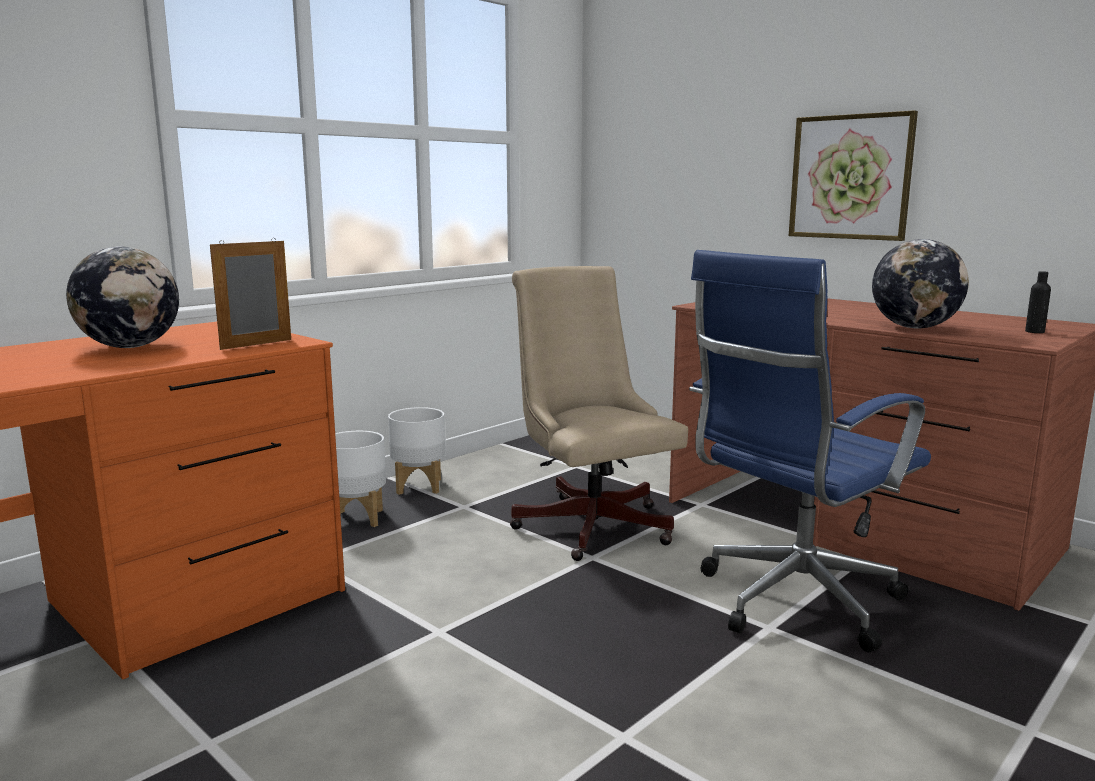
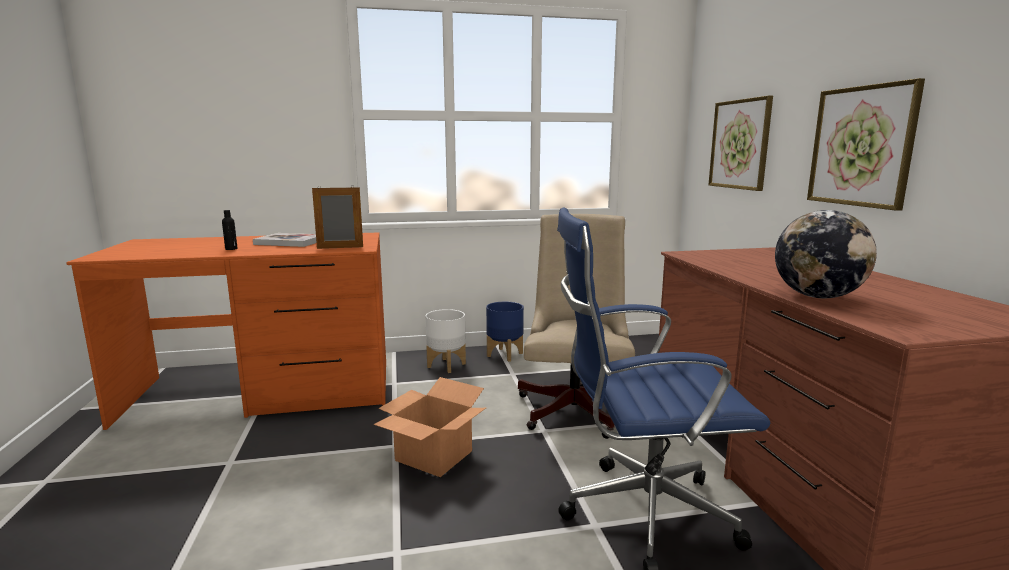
camera: 35 degrees right, 0 degrees up
(130, 347) = (290, 242): globe -> book
(419, 487) = (504, 355): white planter -> blue planter
(509, 625) = (435, 456): none -> cardboard box
(677, 175) = (740, 144): none -> picture
(1034, 332) = (953, 321): black bottle -> black bottle (231, 249)

